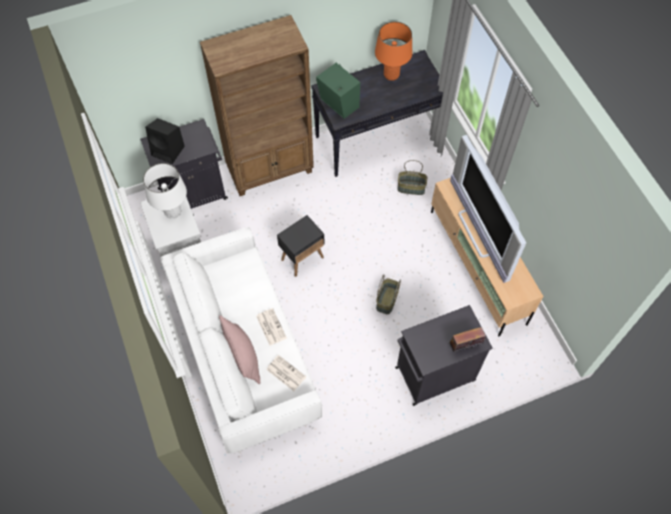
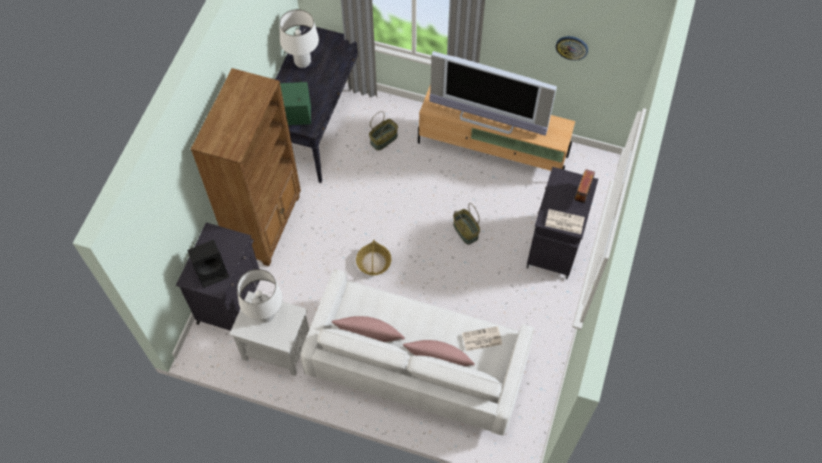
camera: 50 degrees left, 0 degrees up
(223, 293) = (369, 335): none -> pink pillow
(270, 326) = (432, 321): newspaper -> newspaper (564, 222)
(302, 258) = (373, 262): black side table -> basket
(391, 75) = (302, 62): orange table lamp -> white table lamp
(573, 224) = (572, 47): none -> wall clock

